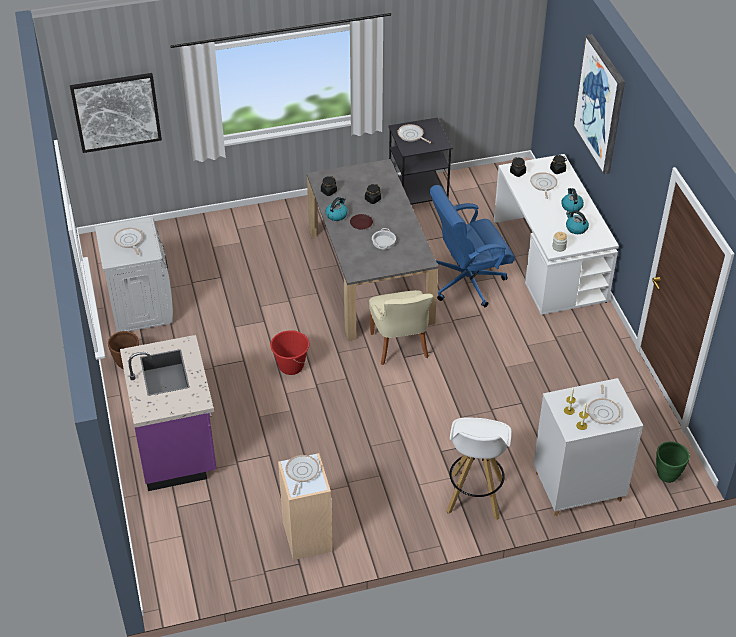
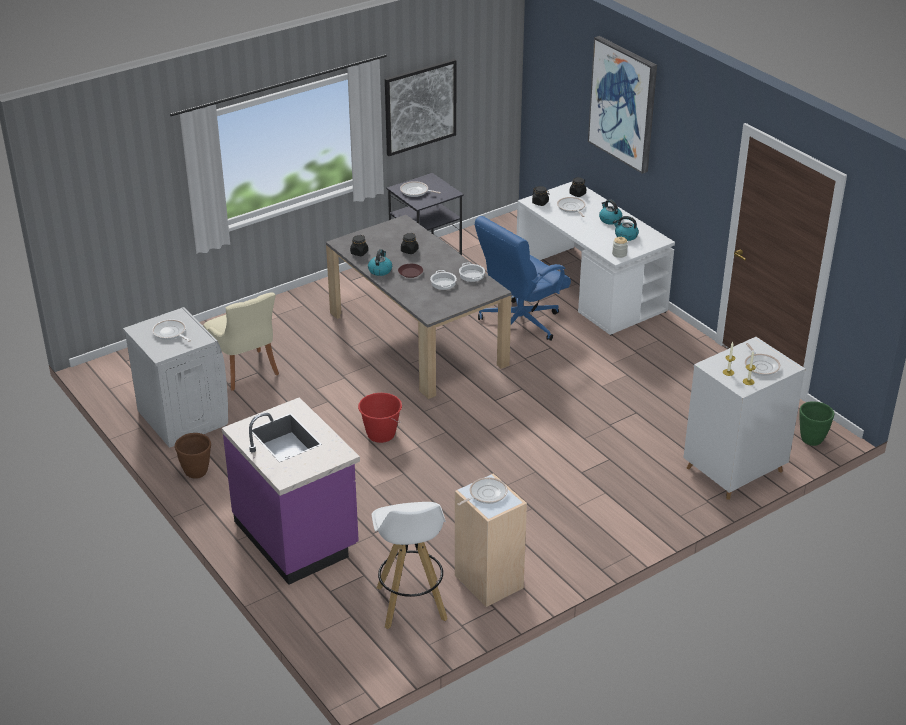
camera: 20 degrees left, 10 degrees down
(116, 112) = (111, 205): picture -> picture (420, 107)
(301, 472) = (486, 494): frying pan -> frying pan turned 60 degrees clockwise
(400, 347) = (485, 392): beige chair -> beige chair (246, 372)
(413, 239) = (472, 275): none -> cooking pot
(474, 497) = (639, 503): white stool -> white stool (411, 604)

